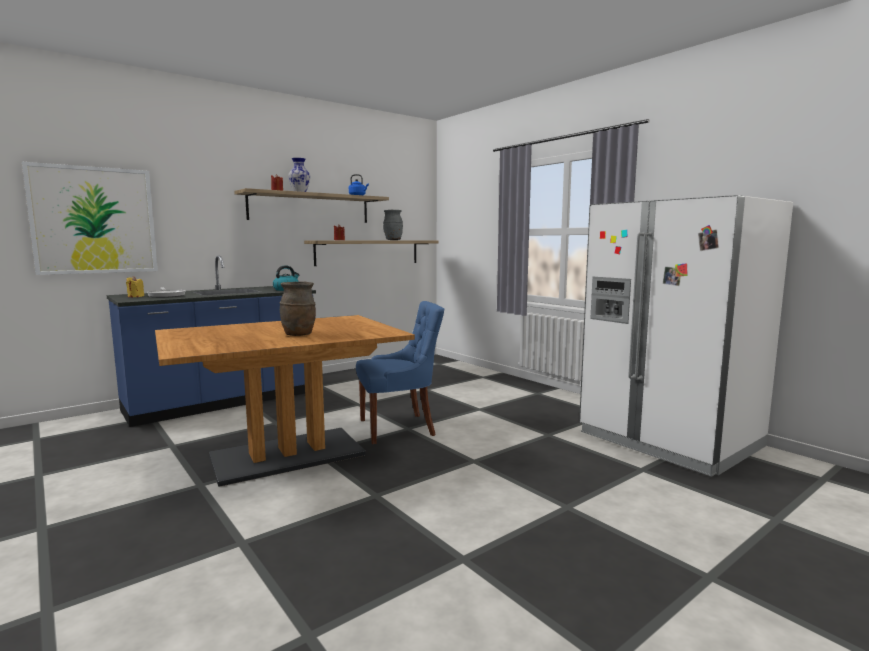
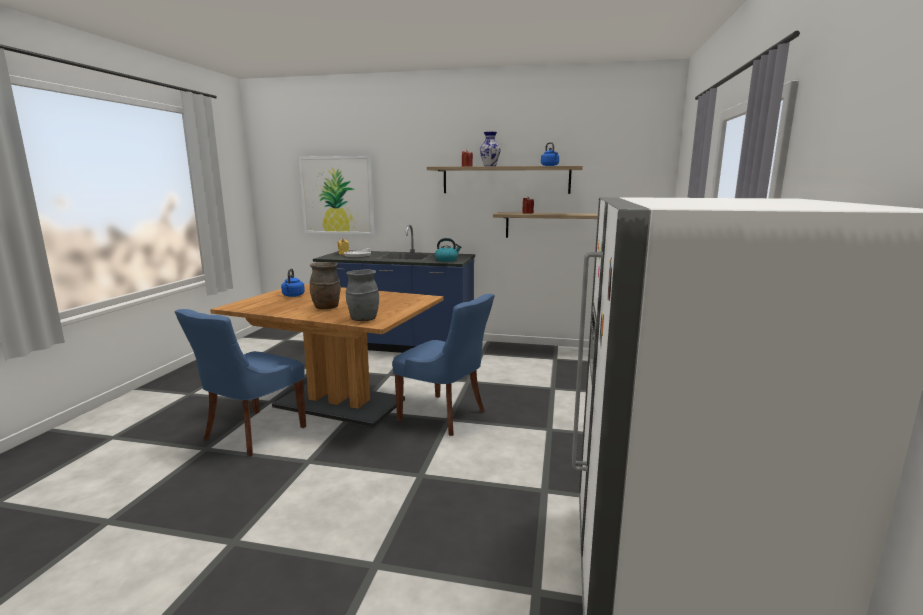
camera: 50 degrees right, 5 degrees up
(210, 336) = (293, 296): none -> blue kettle
(261, 509) = (252, 433): none -> blue chair
(393, 240) = (592, 214): grey vase -> grey vase (363, 319)

